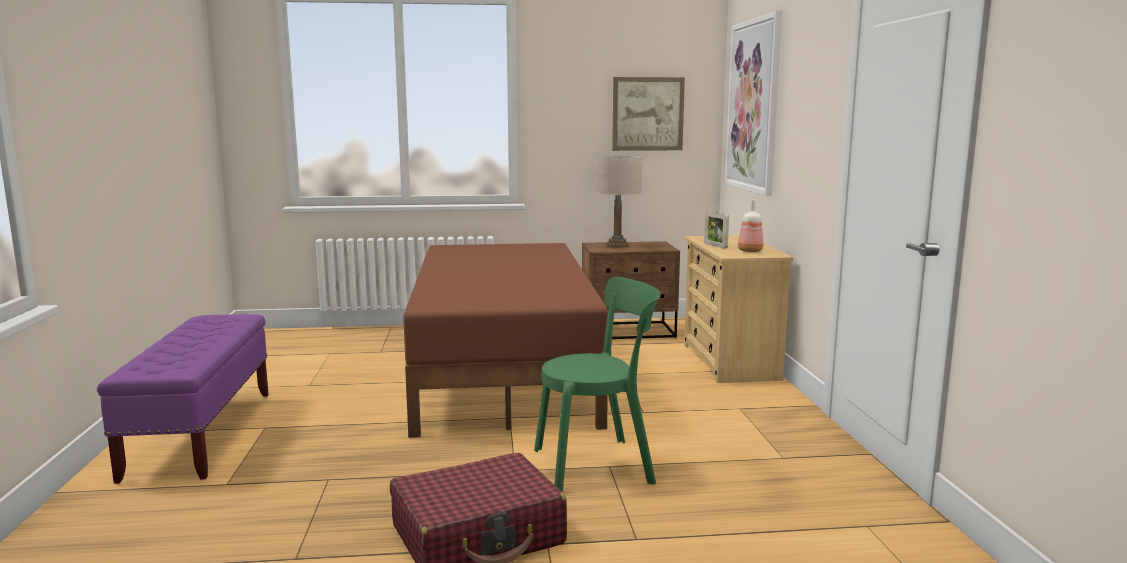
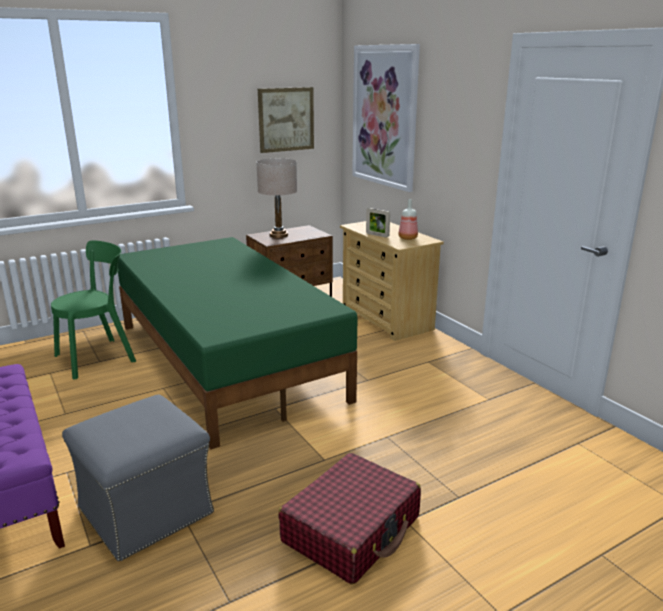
camera: 25 degrees left, 10 degrees up
(301, 470) = (147, 509): none -> grey ottoman
(504, 370) = (227, 360): brown bed -> green bed
(599, 465) = (379, 437): green chair -> green chair (99, 357)

